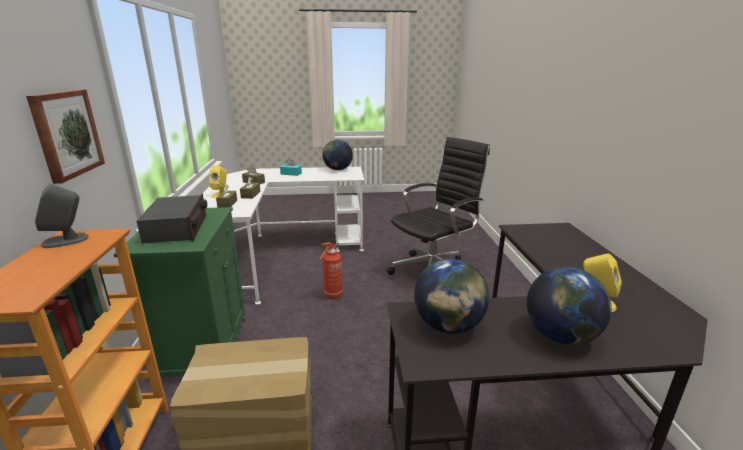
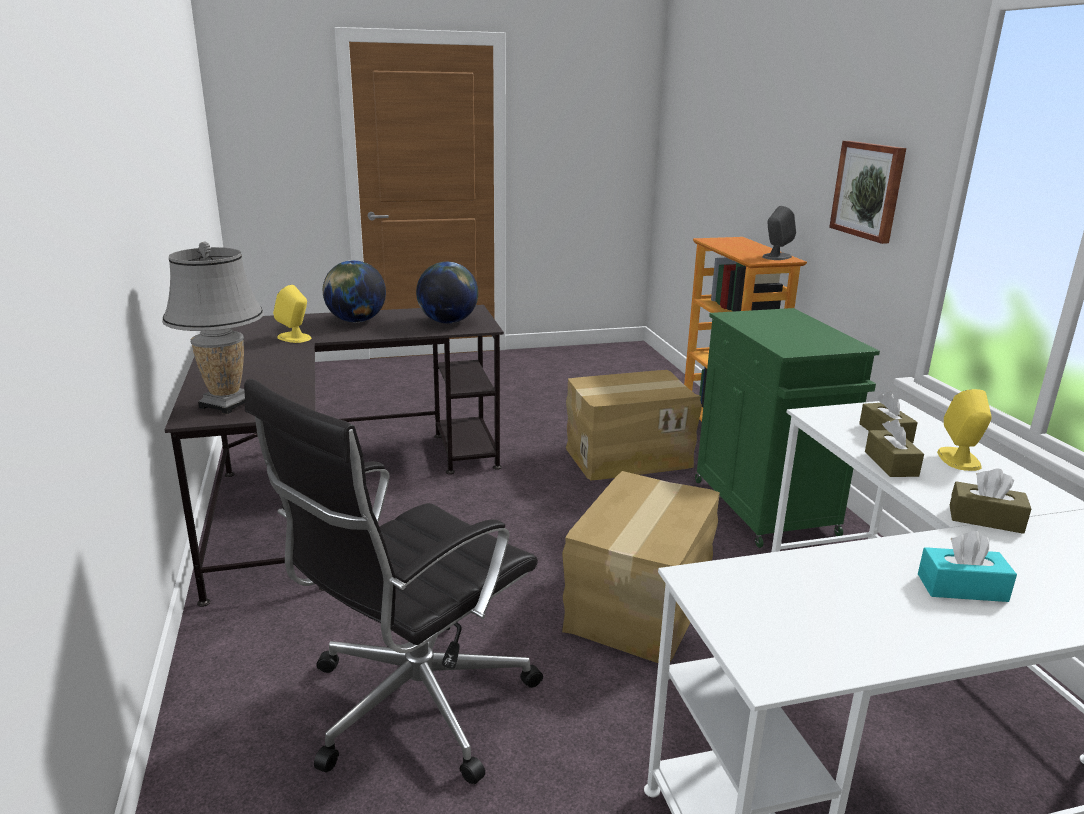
camera: 170 degrees right, 0 degrees up
(177, 229) = (787, 328): radio -> none
(332, 296) = (641, 605): fire extinguisher -> cardboard box
(337, 169) = (828, 648): globe -> none
(556, 233) = (227, 404): none -> grey table lamp

